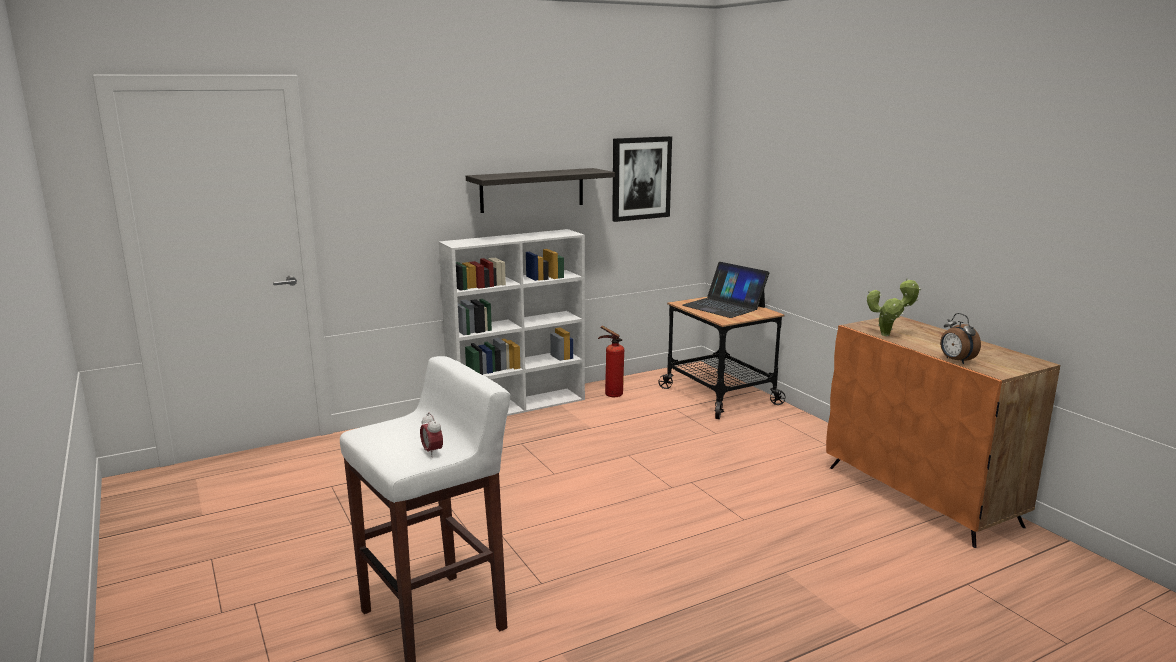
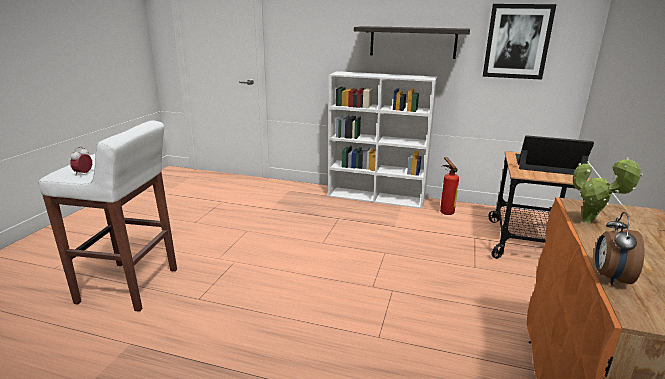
camera: 45 degrees right, 5 degrees up
(724, 306) = (547, 165): laptop -> laptop turned 105 degrees clockwise

